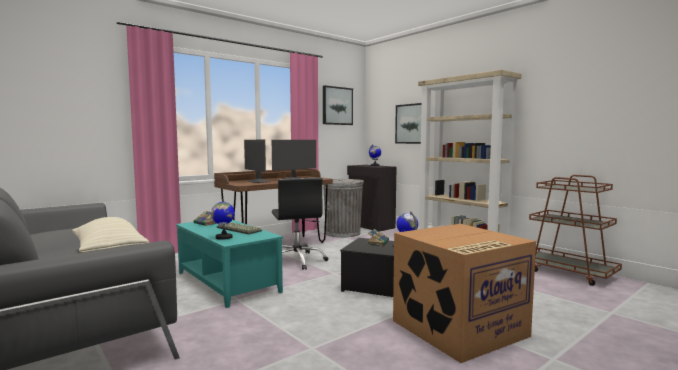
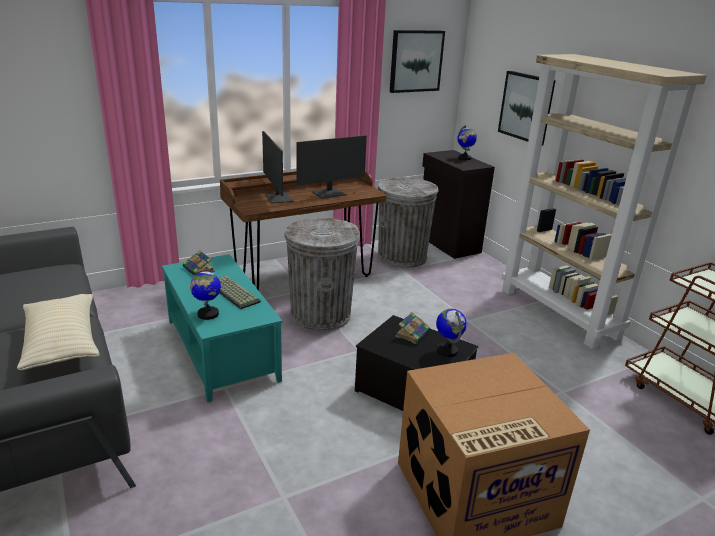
camera: 10 degrees right, 20 degrees up
(297, 261) = (320, 315): black office chair -> grey trash can

